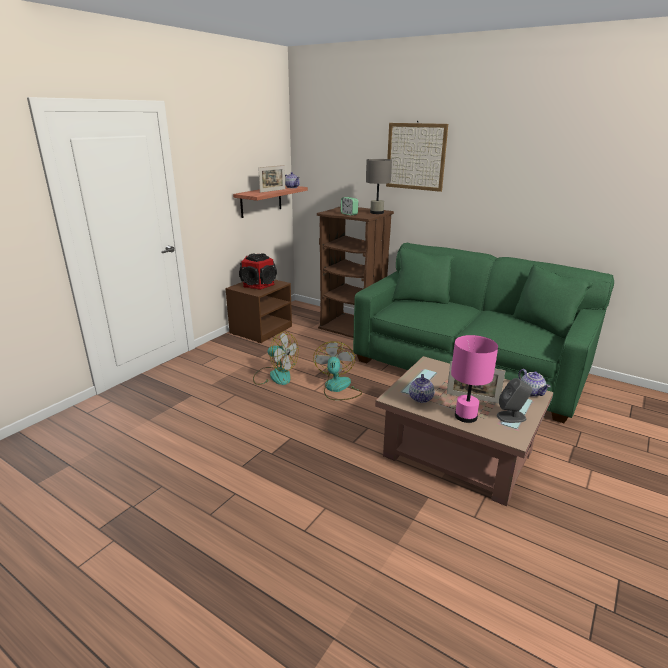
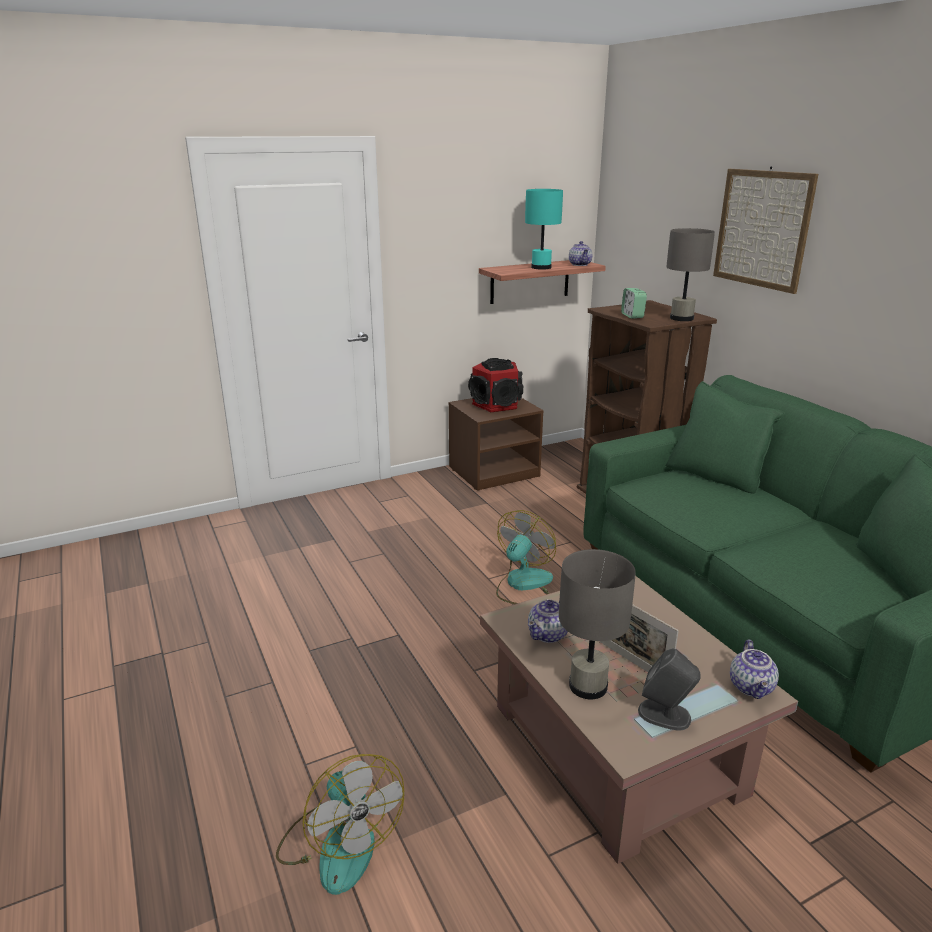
camera: 30 degrees right, 0 degrees up
(272, 190) = (541, 267): picture frame -> turquoise table lamp
(275, 375) = (455, 541): fan -> fan (339, 843)
(466, 416) = (589, 686): pink table lamp -> grey table lamp

